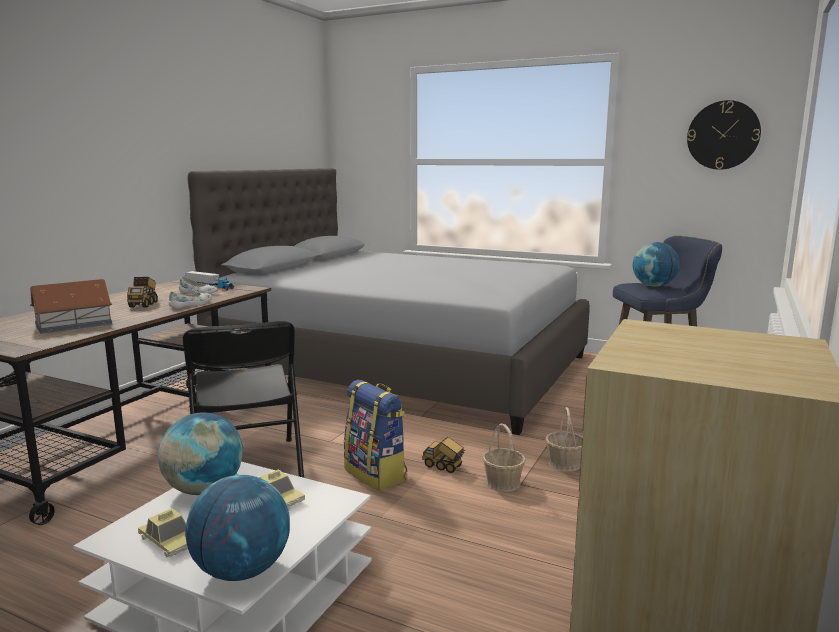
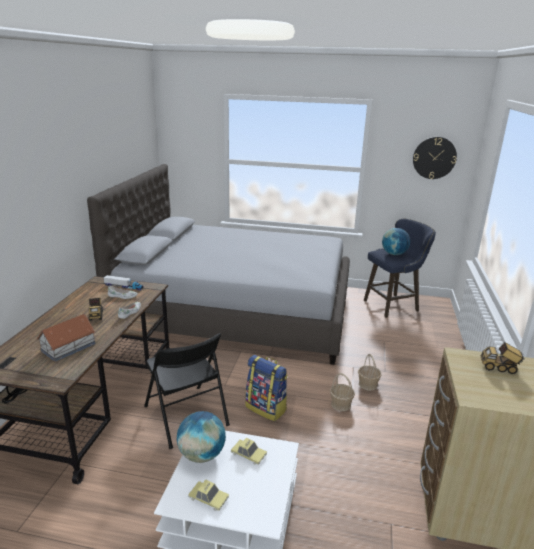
camera: 15 degrees left, 10 degrees up
(242, 570) = (263, 511): globe -> none
(444, 466) = (302, 396): toy truck -> toy truck (499, 368)

